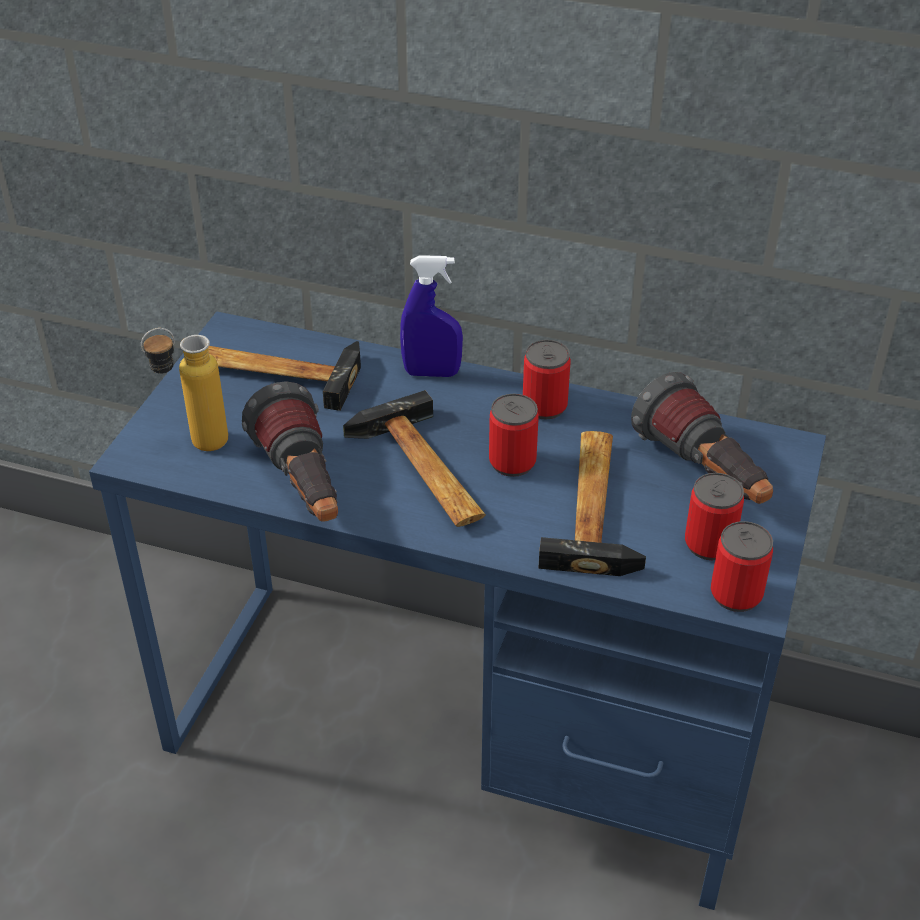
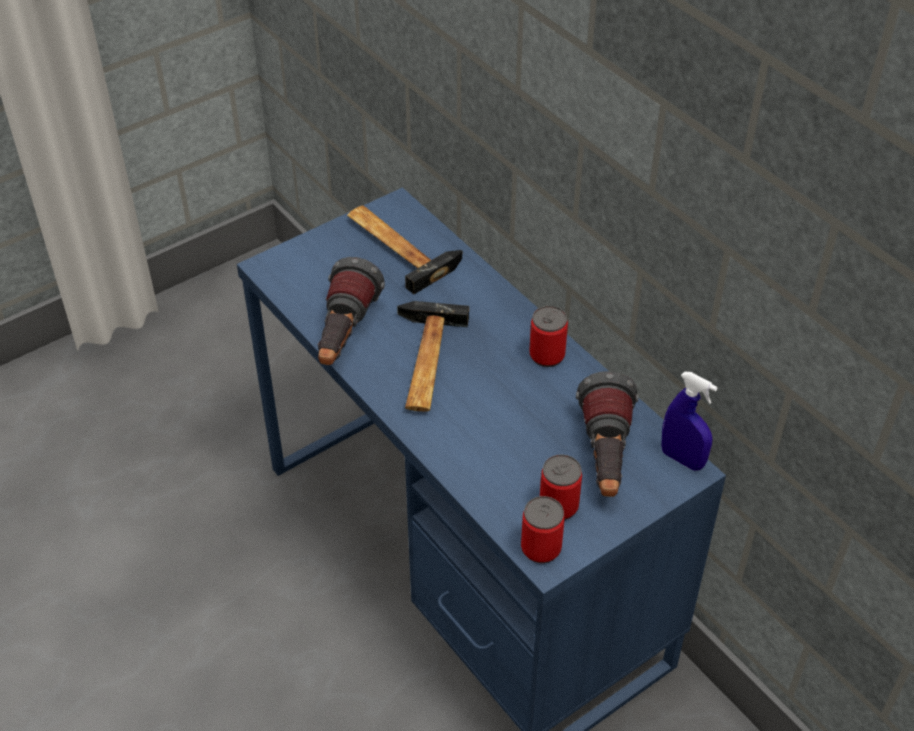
camera: 35 degrees right, 5 degrees up
(195, 445) = (308, 276): bottle -> none
(432, 373) = (496, 295): blue spray bottle -> blue spray bottle (682, 459)
(512, 462) = (487, 384): can -> none
(596, 505) = (511, 441): hammer -> none

